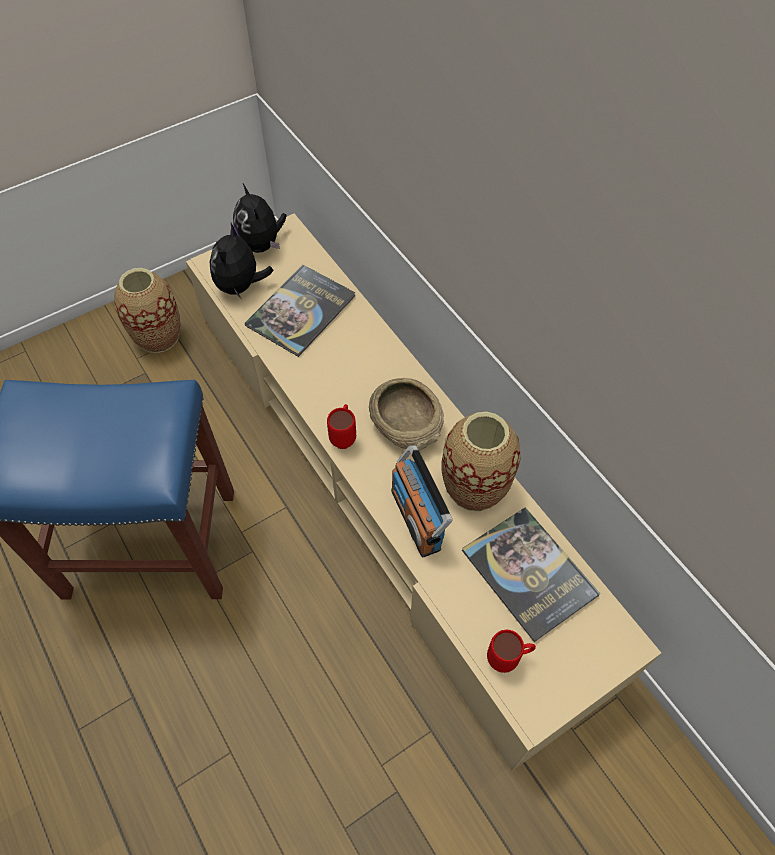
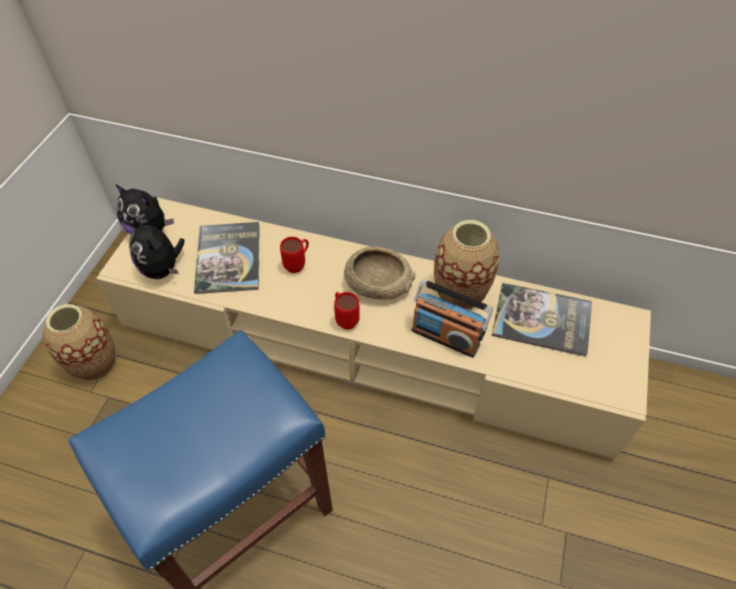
camera: 40 degrees left, 5 degrees down
(508, 658) = (582, 377): red mug -> red mug (298, 264)

